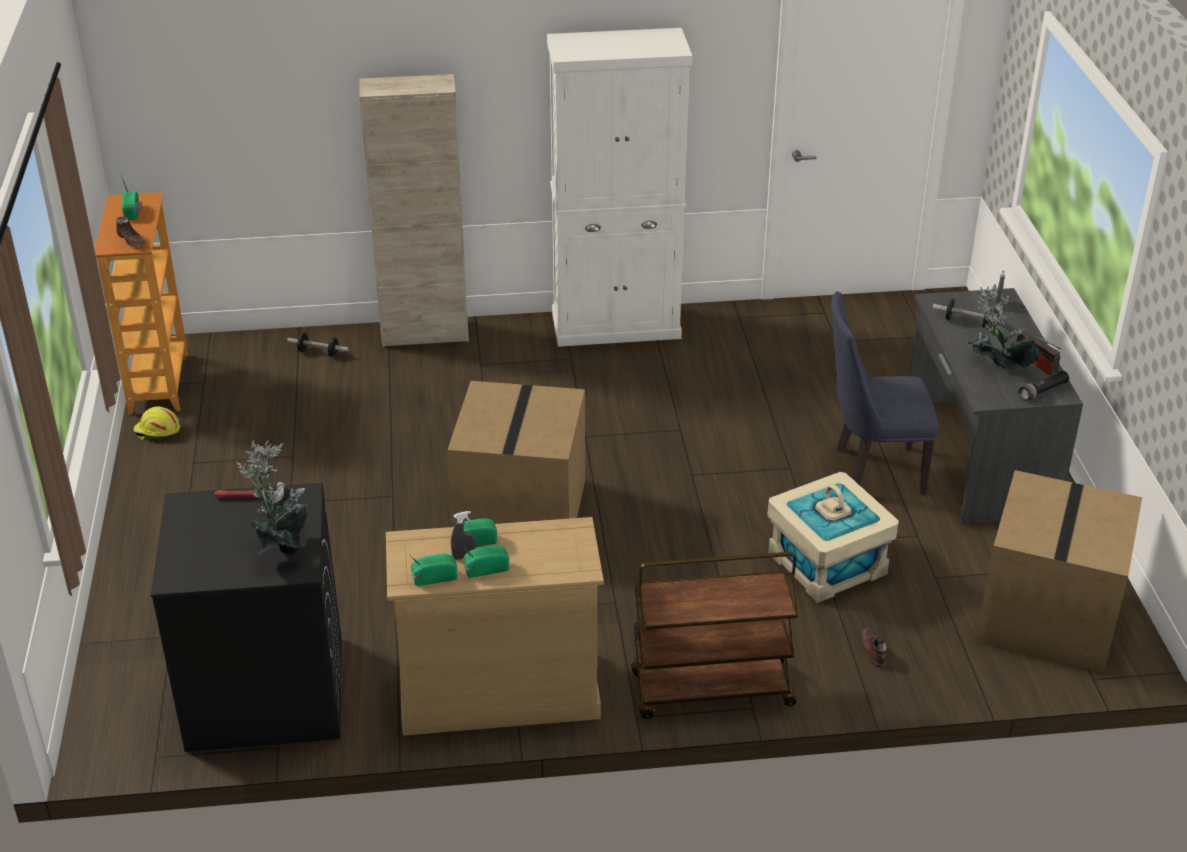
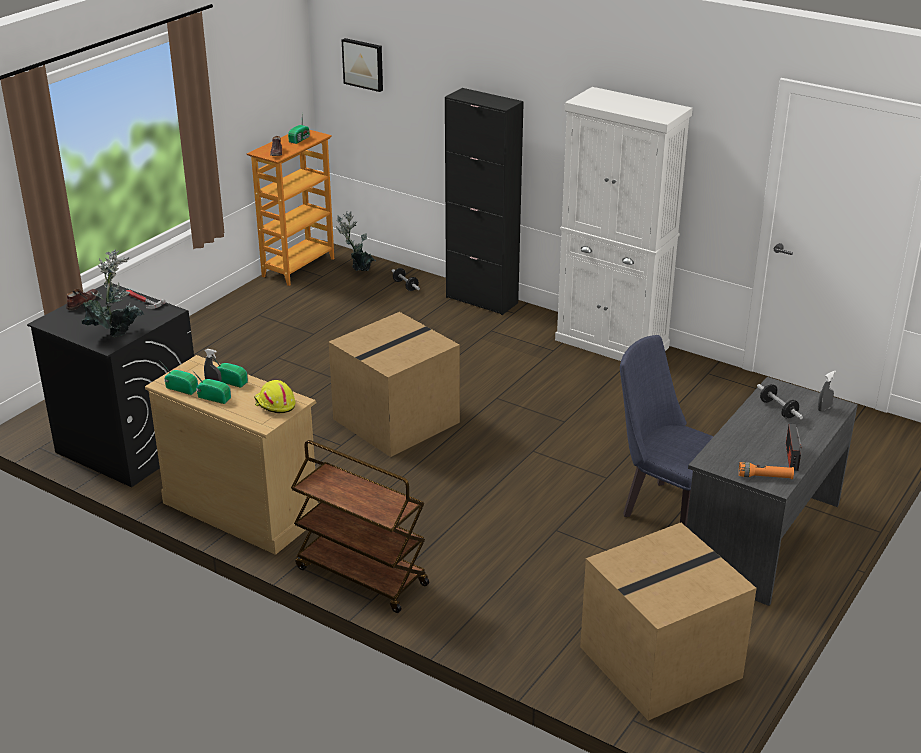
camera: 40 degrees right, 5 degrees down
(157, 431) = (263, 291): yellow hard hat -> yellow hard hat (274, 404)
(188, 84) = (363, 64): none -> picture
(424, 334) = (481, 300): beige cabinet -> black cabinet
(826, 564) = (545, 545): beige storage box -> none
(872, 650) = (498, 612): brown shoe -> brown shoe (82, 302)
(996, 370) = (750, 448): potted plant -> potted plant (358, 271)
(1043, 391) = (765, 477): black flashlight -> orange flashlight

